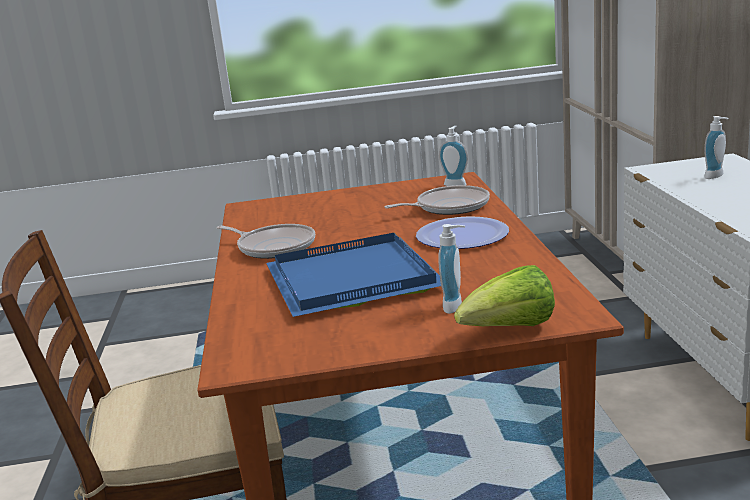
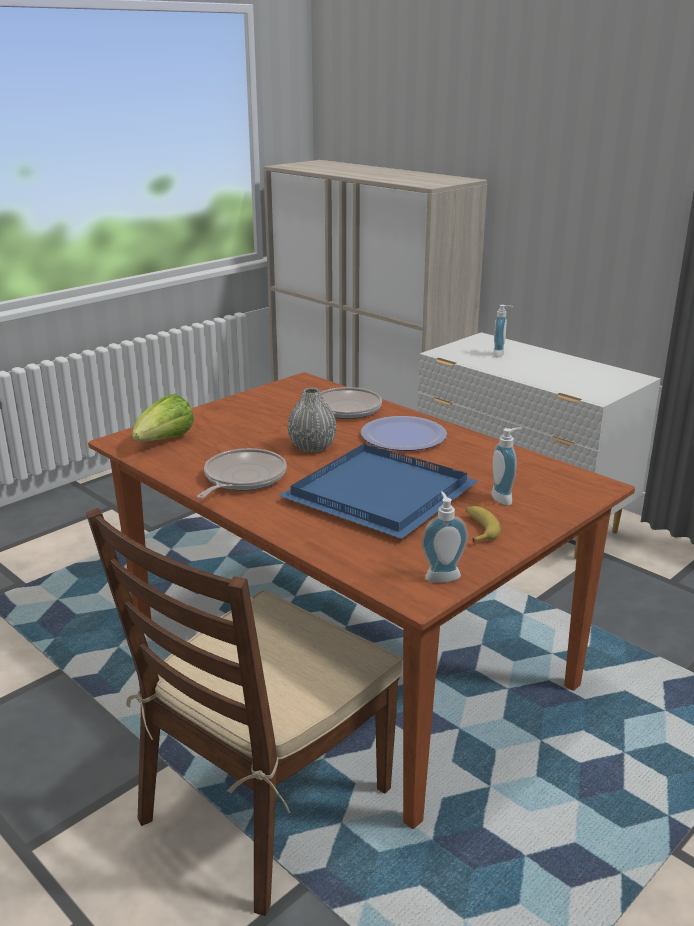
camera: 40 degrees left, 5 degrees up
(274, 247) = (242, 478): frying pan -> frying pan turned 60 degrees counterclockwise
(368, 232) = (312, 447): none -> grey vase
(381, 327) = (478, 529): none -> banana
(456, 184) = (311, 386): soap dispenser -> soap dispenser (441, 575)
(510, 329) = (572, 507): lettuce -> lettuce (164, 441)

